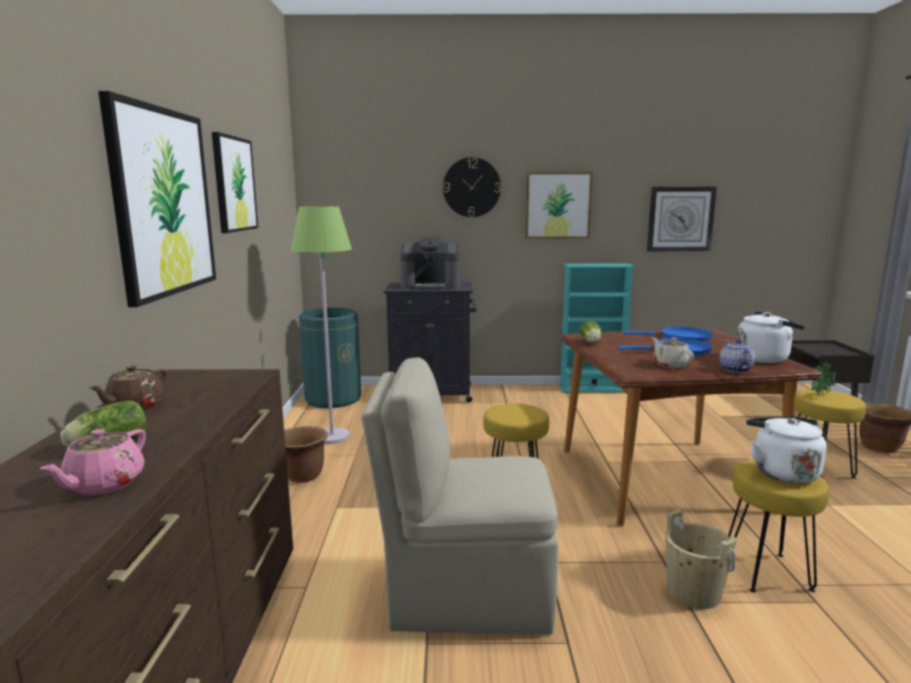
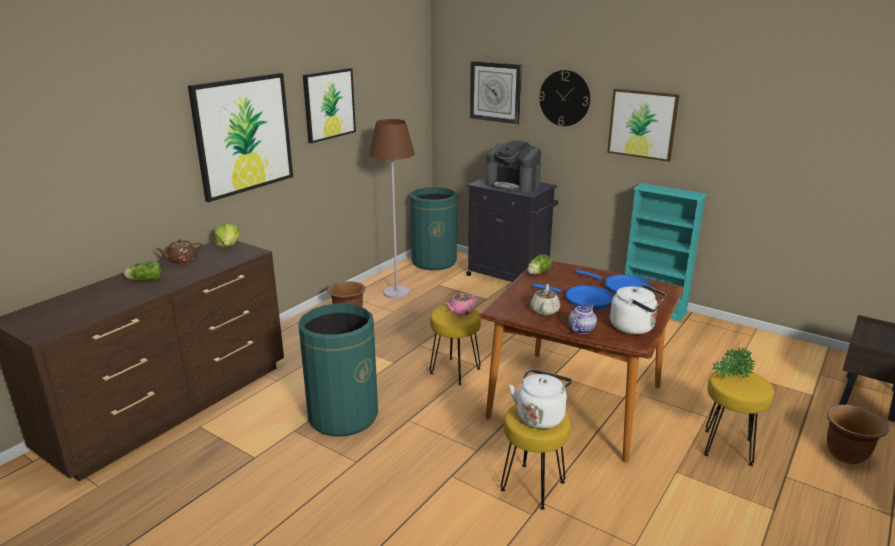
camera: 35 degrees right, 10 degrees up
(103, 484) = (119, 299): pink teapot -> pink teapot (461, 312)
(191, 376) = (228, 246): none -> lettuce
(332, 437) = (396, 293): green floor lamp -> brown floor lamp
(465, 592) = (343, 416): beige chair -> green trash can
(680, 219) = (773, 155): wall clock -> wall clock (495, 92)
(693, 592) = (464, 473): beige bucket -> none

